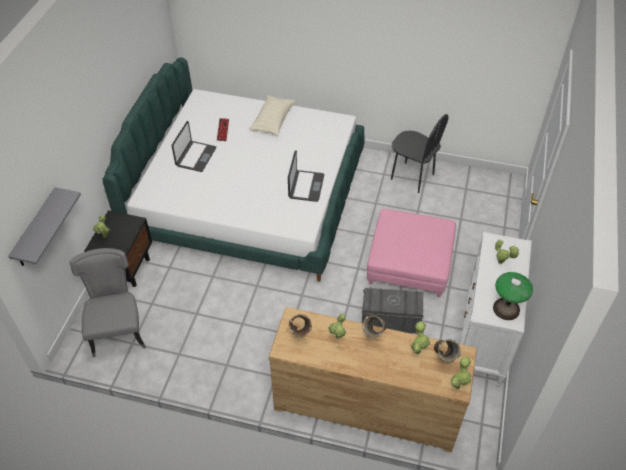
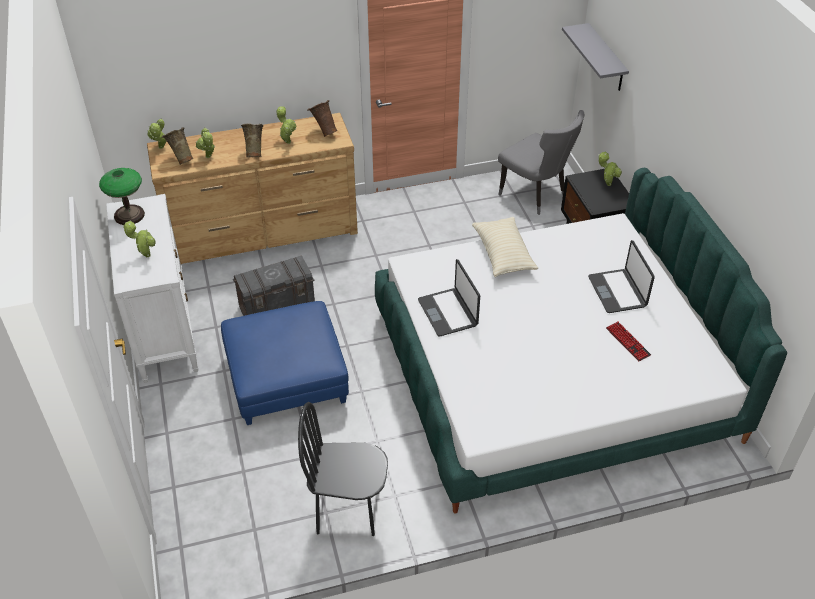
camera: 150 degrees right, 5 degrees down
(273, 121) = (577, 387): beige pillow -> beige pillow (503, 254)
(410, 263) = (286, 377): pink ottoman -> blue ottoman

